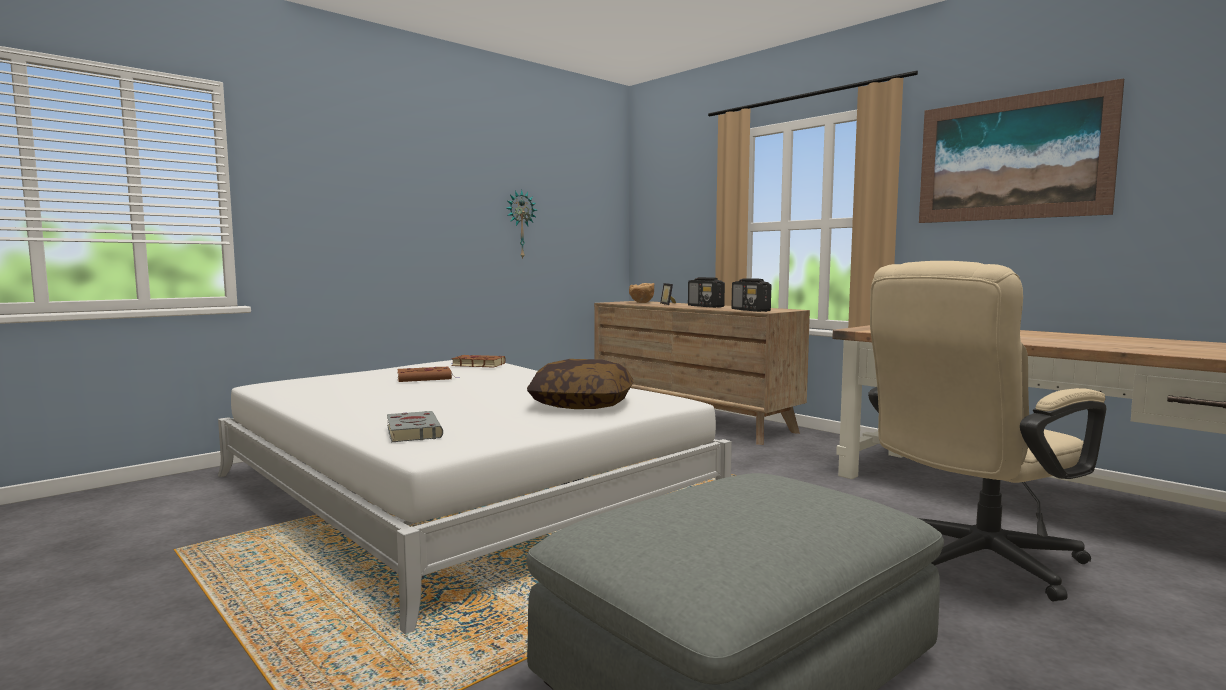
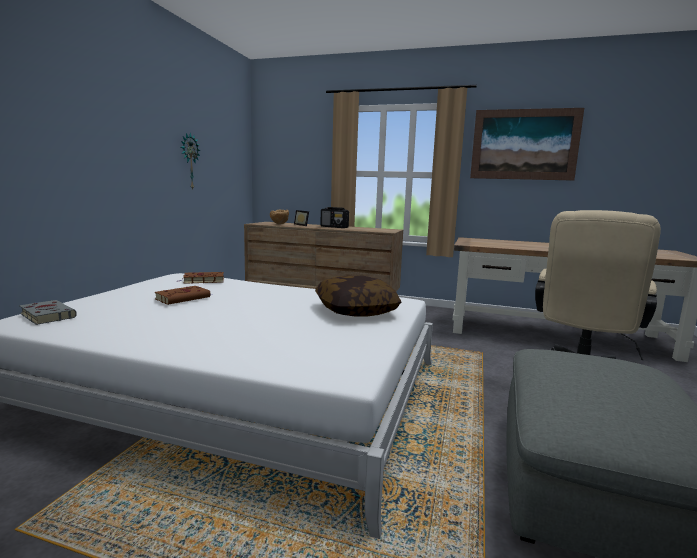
camera: 30 degrees left, 5 degrees up
(413, 431) = (292, 357): grey book -> grey book (47, 315)
(750, 310) = (375, 230): radio -> none

